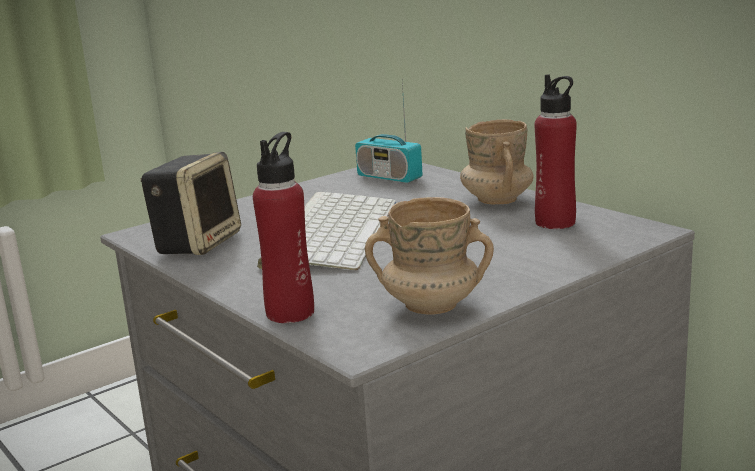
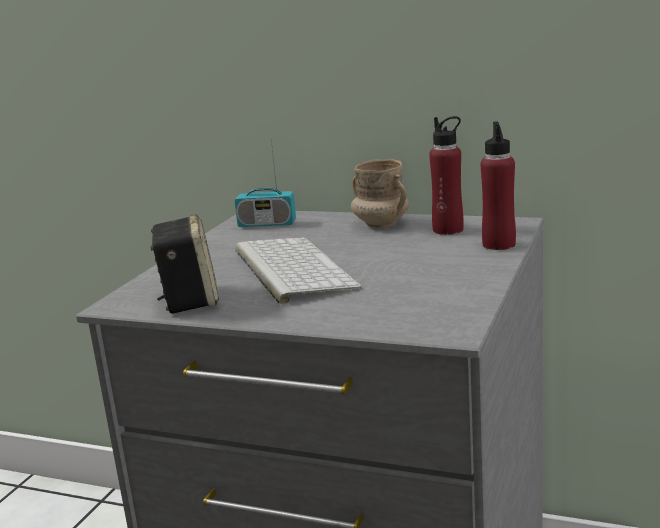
camera: 30 degrees left, 0 degrees up
(290, 313) = (362, 325): red bottle -> red bottle (499, 244)
(431, 306) = (456, 296): beige mug -> none

